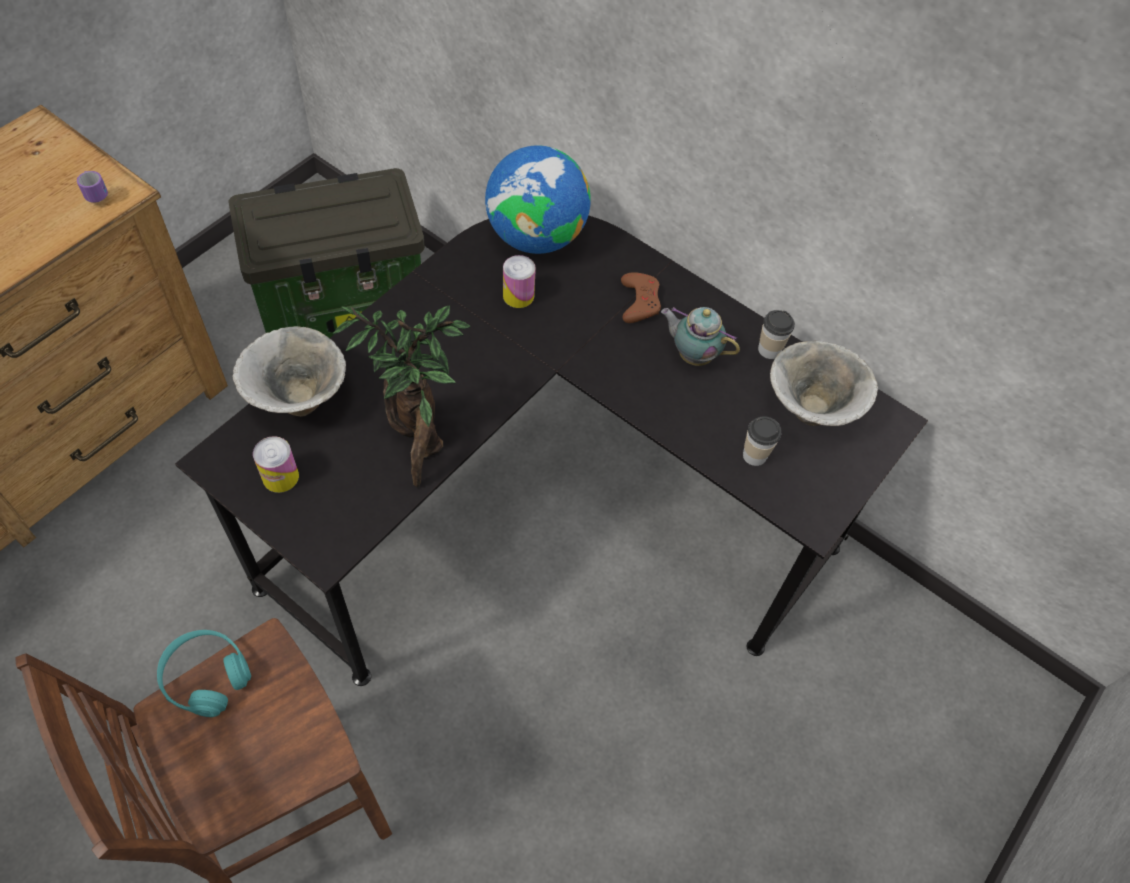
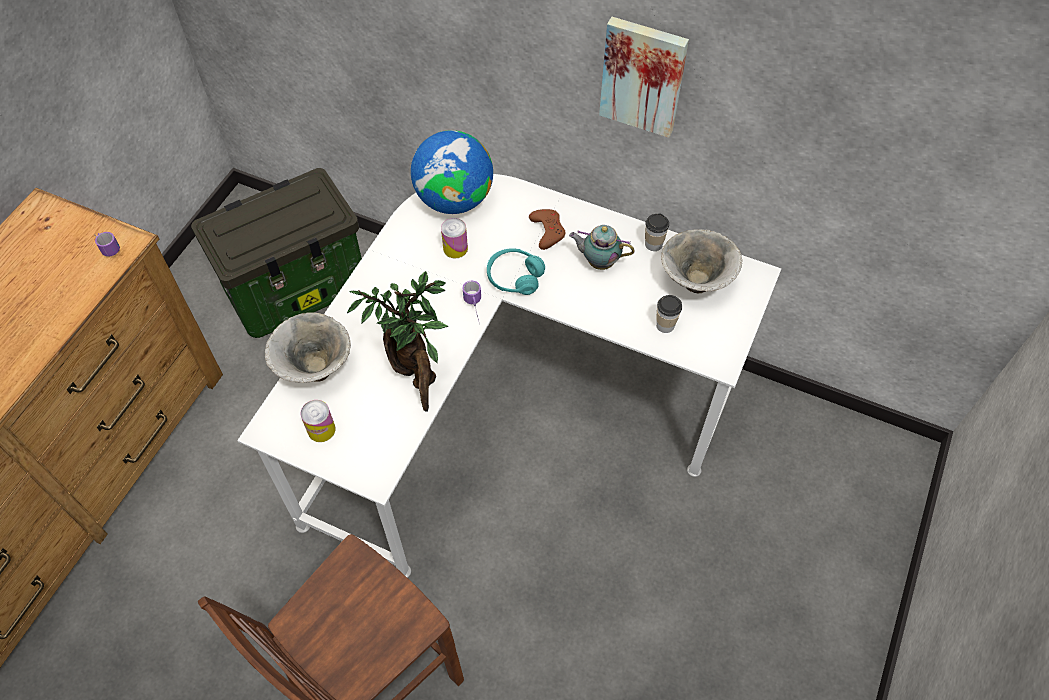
camera: 10 degrees left, 0 degrees up
(206, 677) = (314, 589): turquoise headphones -> turquoise headphones (514, 277)
(518, 375) = (474, 309): none -> mug
(546, 509) = (507, 407): black desk -> white desk
(802, 119) = (643, 75): none -> picture

